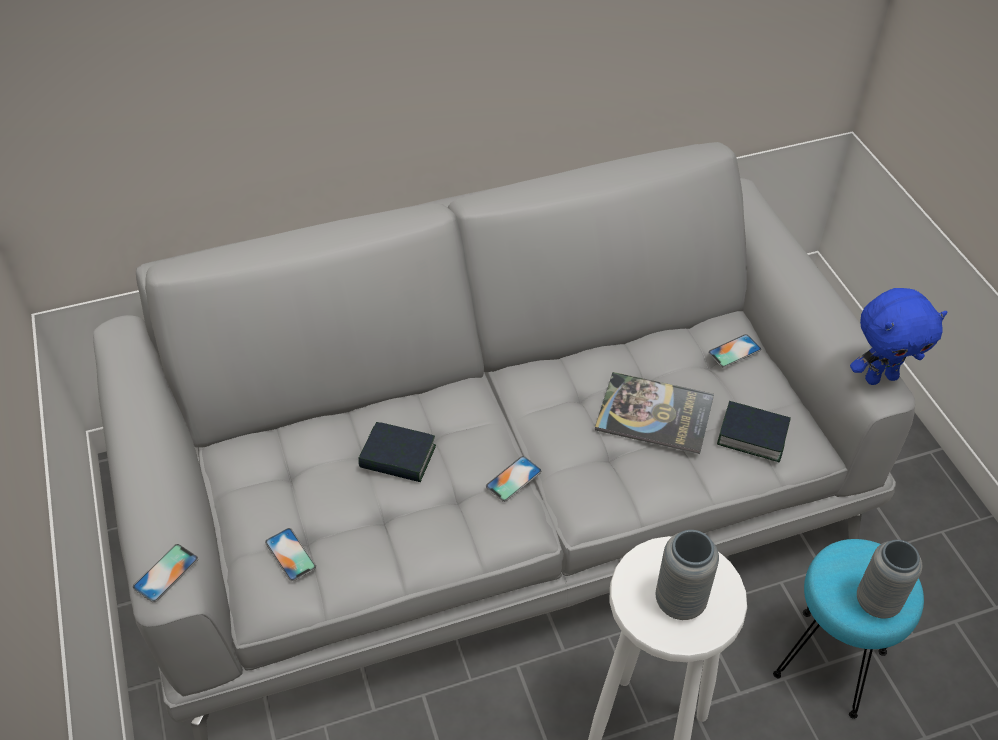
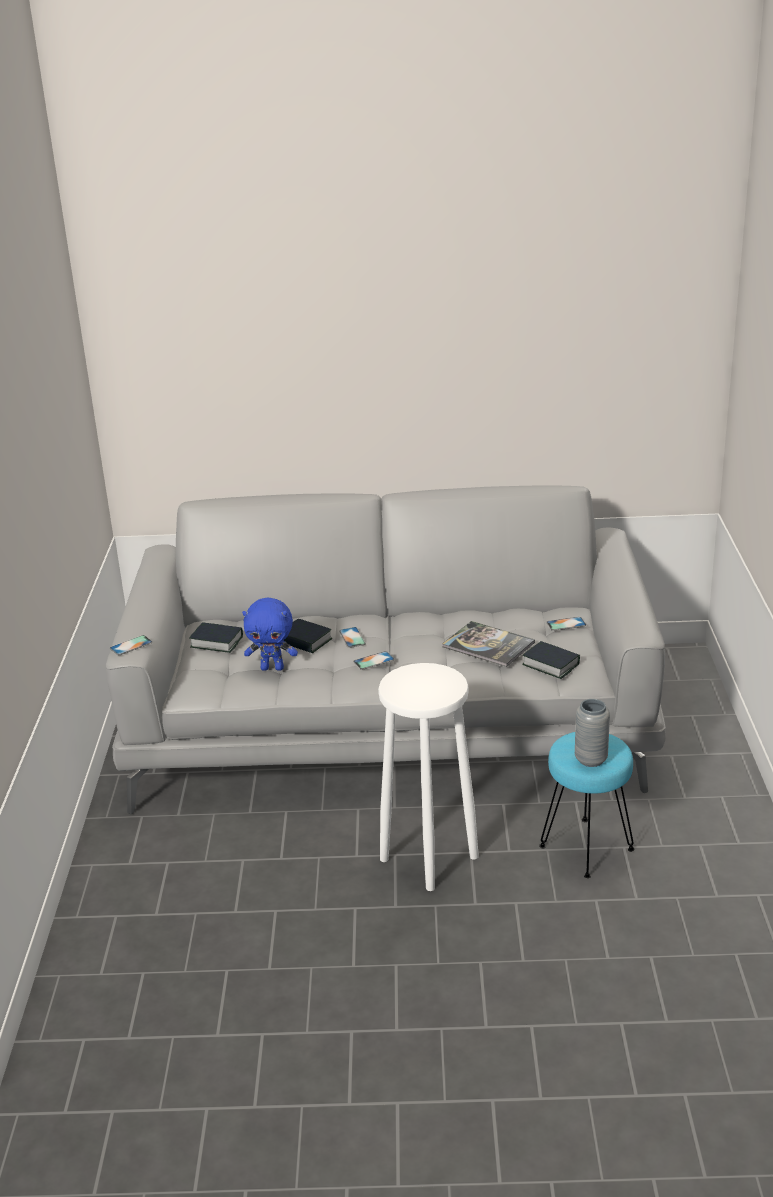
camera: 20 degrees right, 20 degrees down
(268, 487) = (216, 642): none -> book
(290, 554) = (214, 672): phone -> phone (352, 637)
(680, 602) = (421, 688): grey vase -> none
(880, 377) = (642, 628): blue plush toy -> blue plush toy (272, 668)

